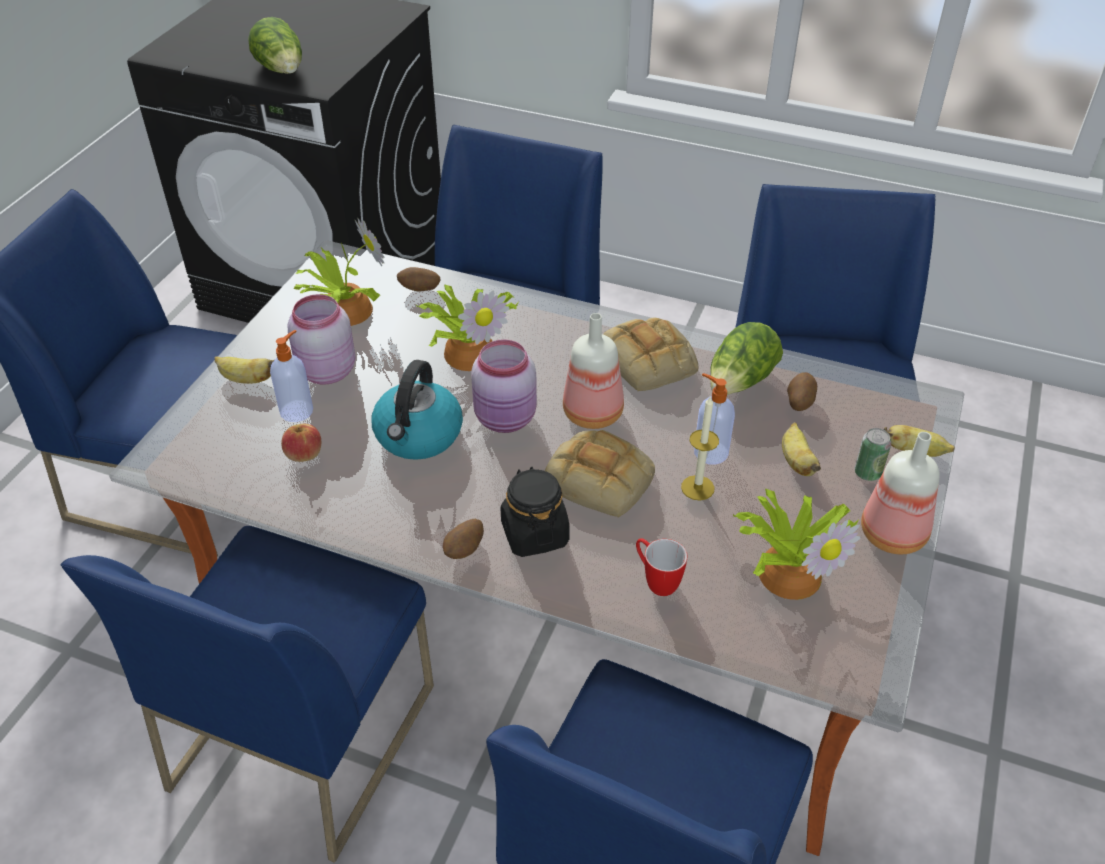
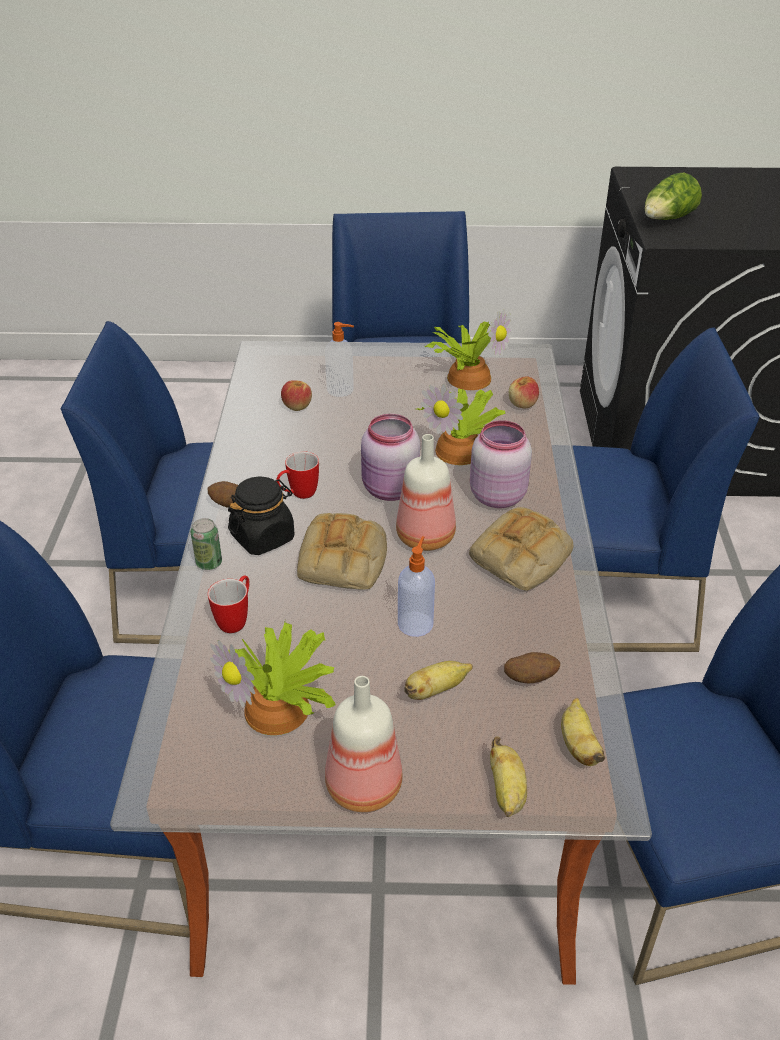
camera: 70 degrees right, 5 degrees down
(246, 379) = (360, 360): banana -> banana (578, 745)
(325, 371) = (390, 389): pink jar -> pink jar (496, 495)
(418, 436) = (344, 451): kettle -> none
(419, 290) = (522, 404): potato -> apple
(476, 490) = (298, 495): none -> mug
(697, 488) = (362, 624): candle -> none
(740, 381) = (534, 627): lettuce -> none
(867, 473) = (449, 752): can -> can (209, 563)

